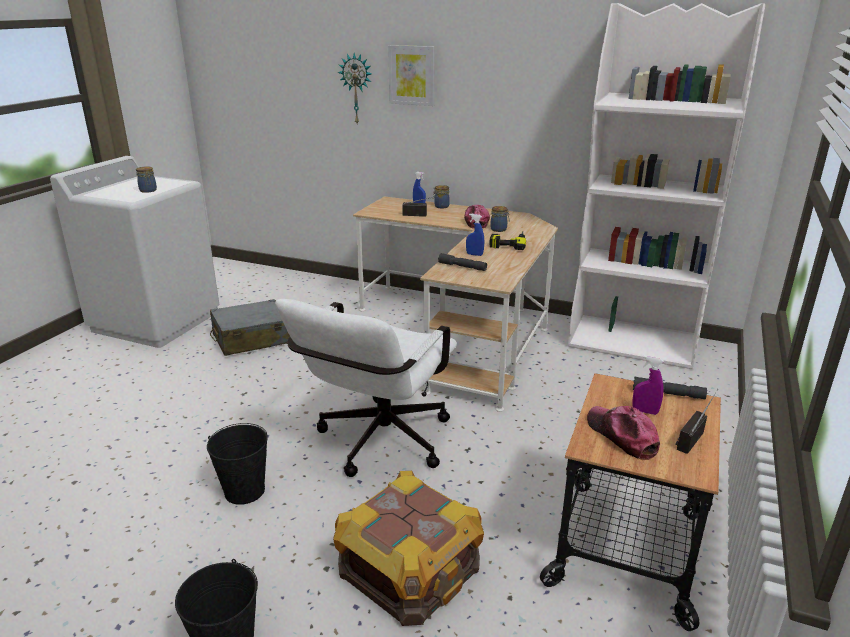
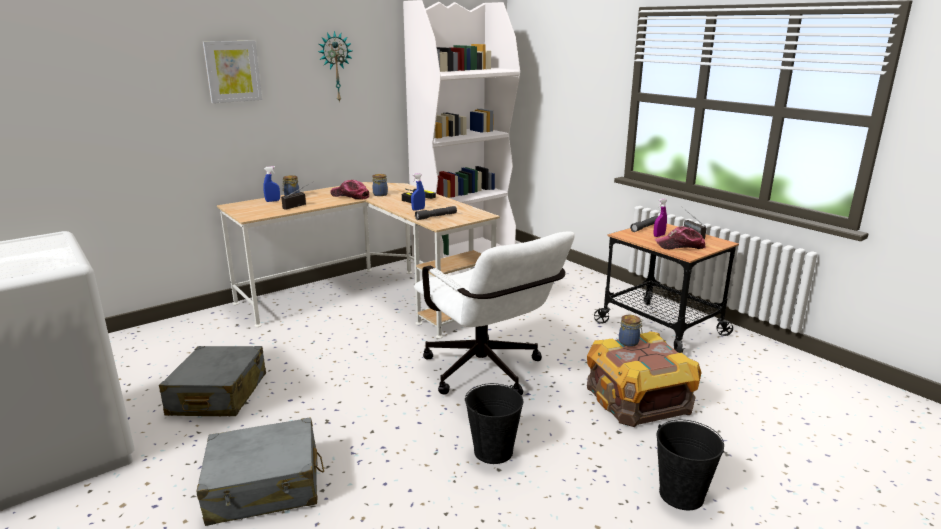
camera: 60 degrees left, 5 degrees down
(148, 191) = (44, 253): jar -> jar (629, 342)
(152, 402) = (265, 486): none -> grey suitcase
(357, 89) = (165, 92): wall clock -> wall clock (335, 67)

